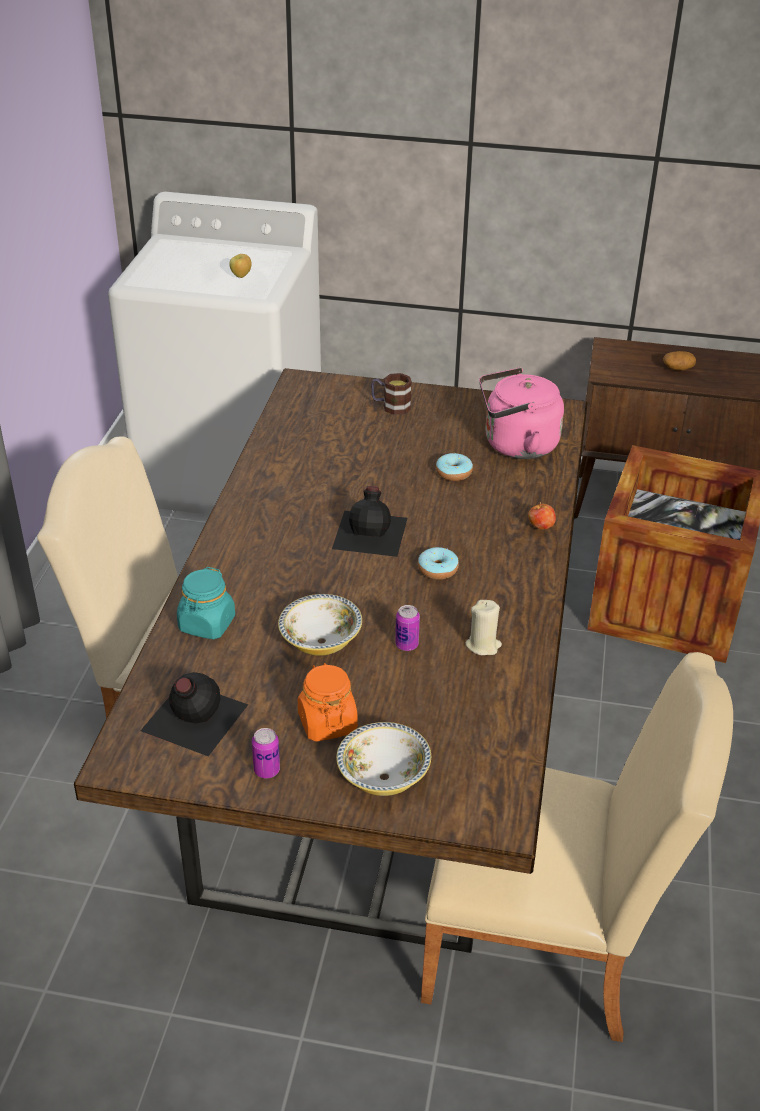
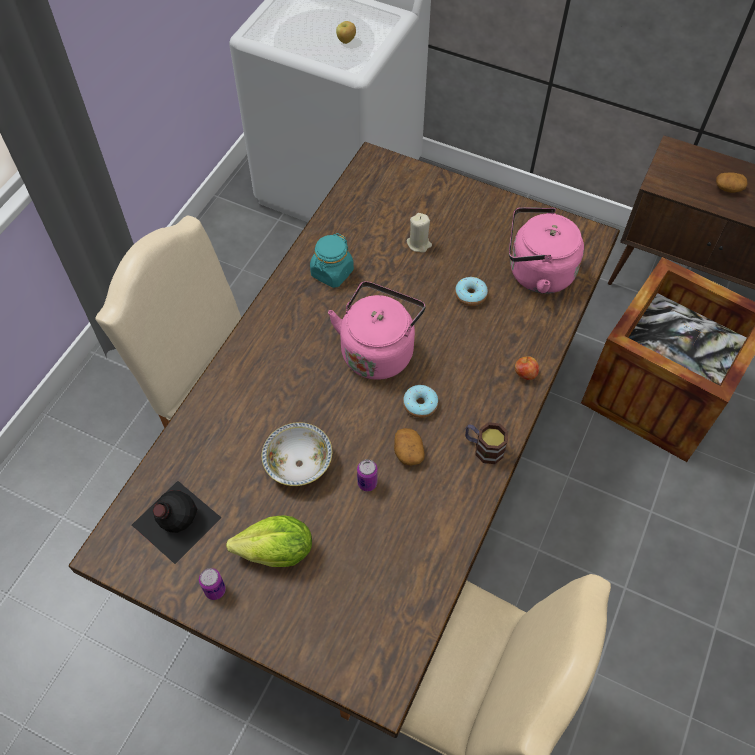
camera: 15 degrees right, 20 degrees up
(207, 624) = (214, 424): turquoise jar -> turquoise jar (332, 273)
(327, 723) = (277, 552): orange jar -> lettuce
(371, 532) = (378, 350): black bottle -> pink kettle
(383, 777) = (303, 620): bowl -> none
(390, 406) = (441, 205): mug -> mug (483, 448)
(441, 610) = (408, 452): none -> potato
(483, 645) = (430, 498): beige candle -> beige candle (419, 244)

